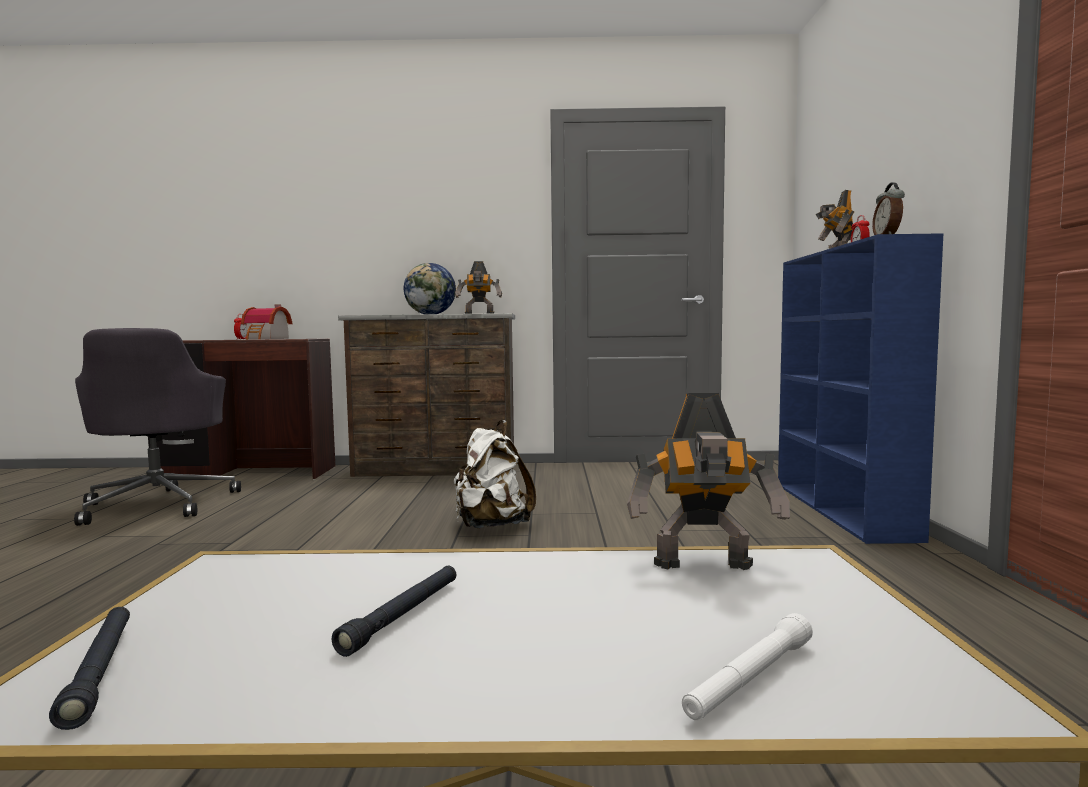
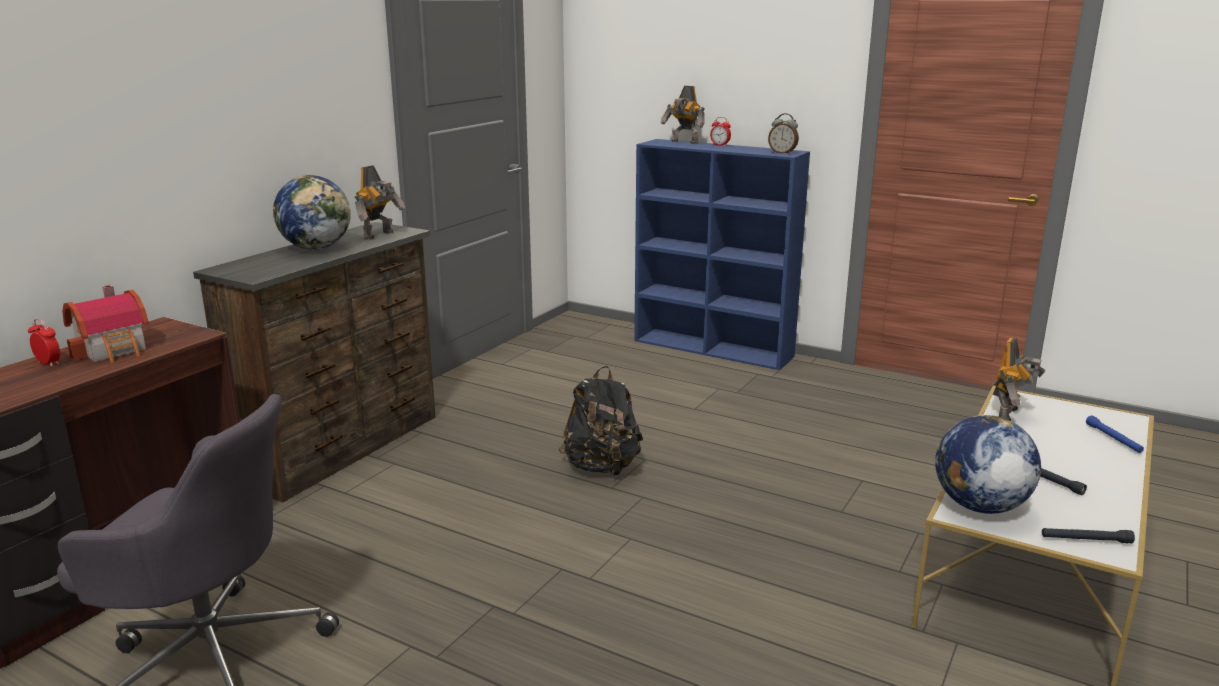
camera: 60 degrees left, 15 degrees up
(254, 575) = (979, 506): none -> globe
(491, 526) = (602, 467): white backpack -> black backpack
(750, 679) = (1113, 439): white flashlight -> blue flashlight

